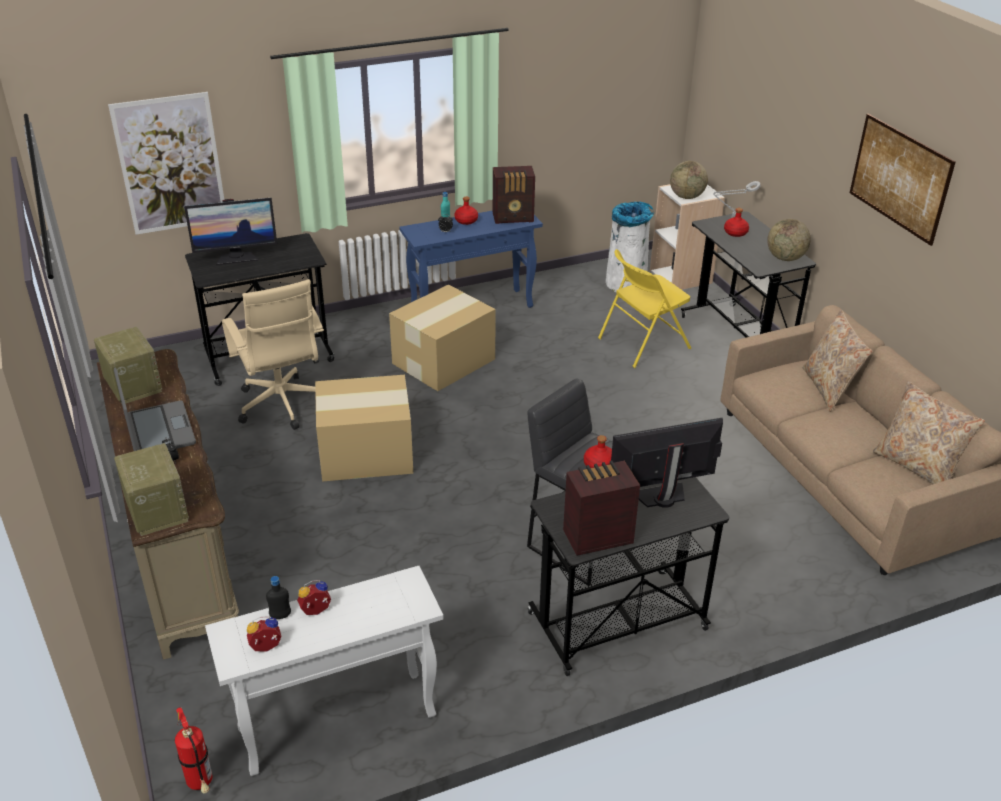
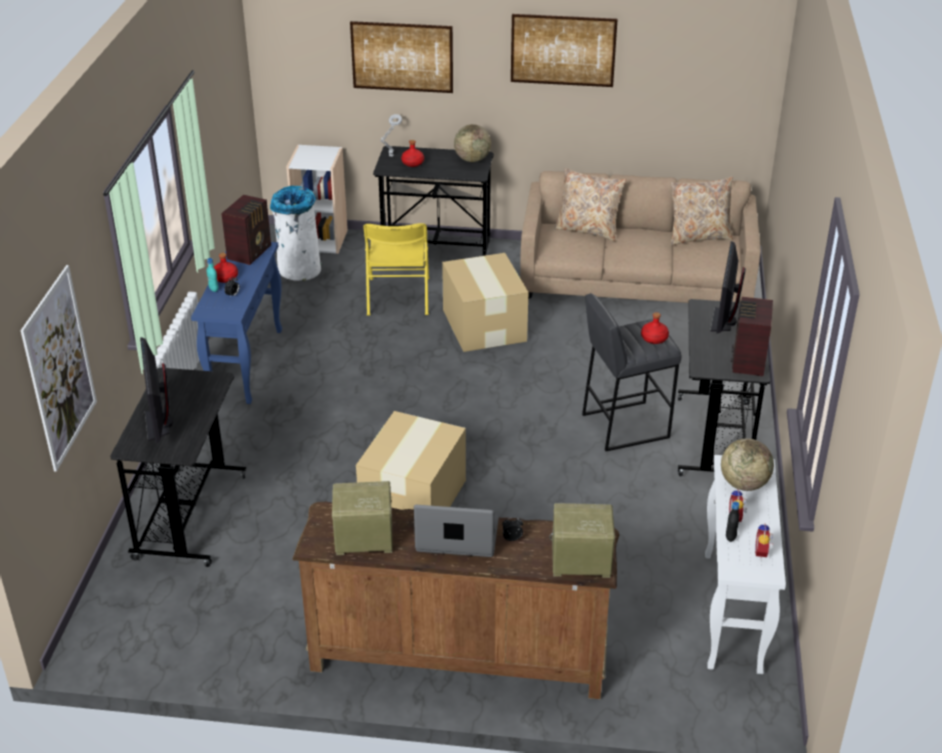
camera: 60 degrees left, 0 degrees up
(201, 784) = (755, 706): fire extinguisher -> none
(236, 257) = (159, 424): monitor -> monitor turned 150 degrees clockwise
(283, 406) = (291, 530): beige office chair -> none
(445, 361) = (315, 408): cardboard box -> cardboard box (484, 324)
(686, 197) = (321, 161): globe -> globe (744, 484)
(780, 124) = (402, 57): none -> picture

